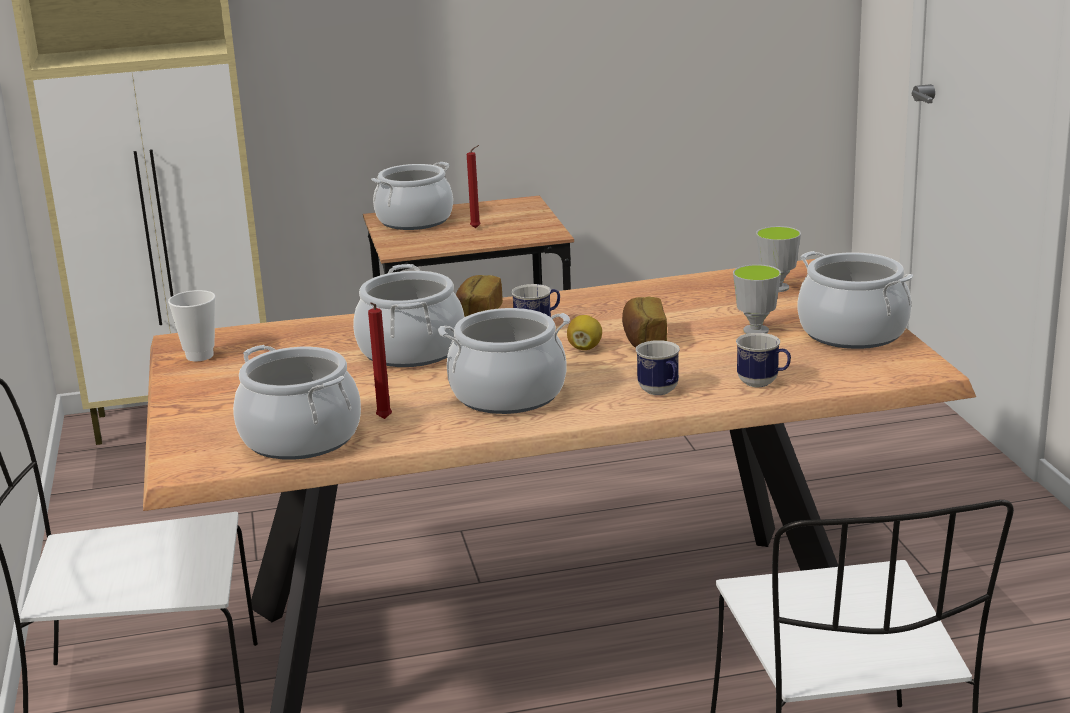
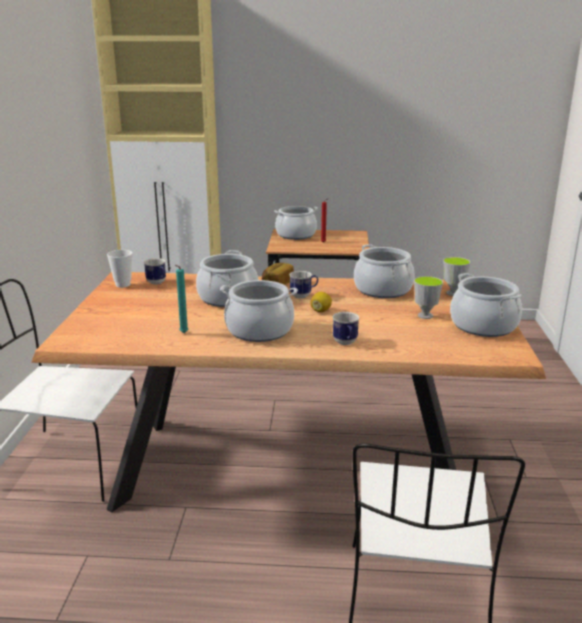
camera: 15 degrees right, 0 degrees up
(300, 438) = (132, 336): cooking pot -> cooking pot (382, 290)
(383, 420) = (183, 333): red candle -> turquoise candle
(643, 340) = (356, 311): bread -> none
(763, 383) = (409, 348): mug -> mug (158, 283)

